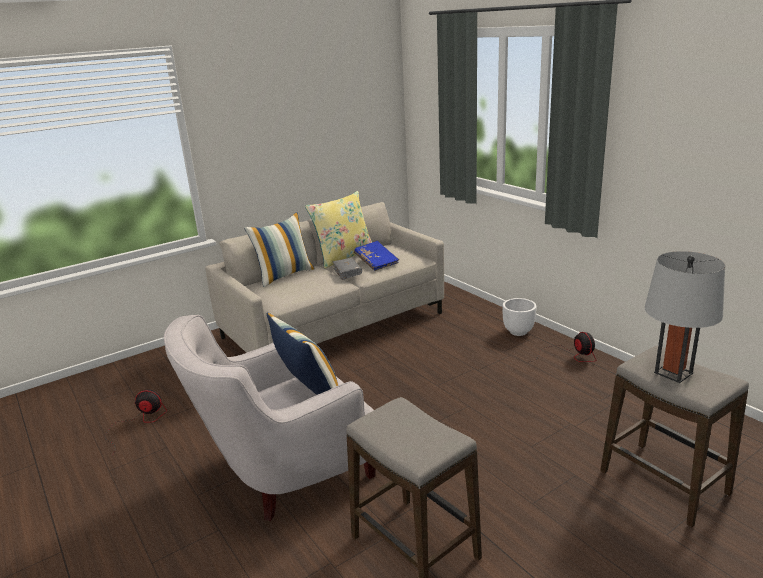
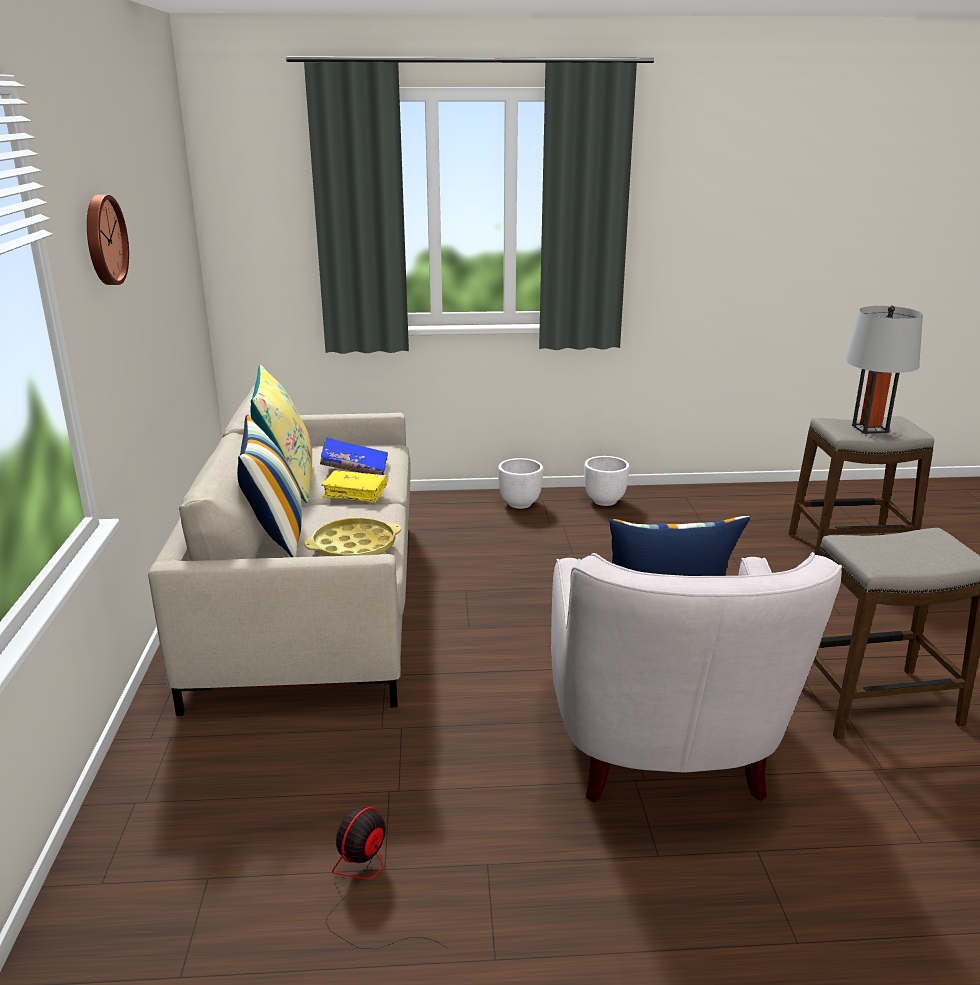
camera: 60 degrees left, 0 degrees up
(253, 115) = (103, 240): none -> wall clock
(288, 293) = (354, 546): none -> yellow tray
(347, 272) = (355, 493): grey book -> yellow book
(570, 356) = (605, 501): fan -> white planter

